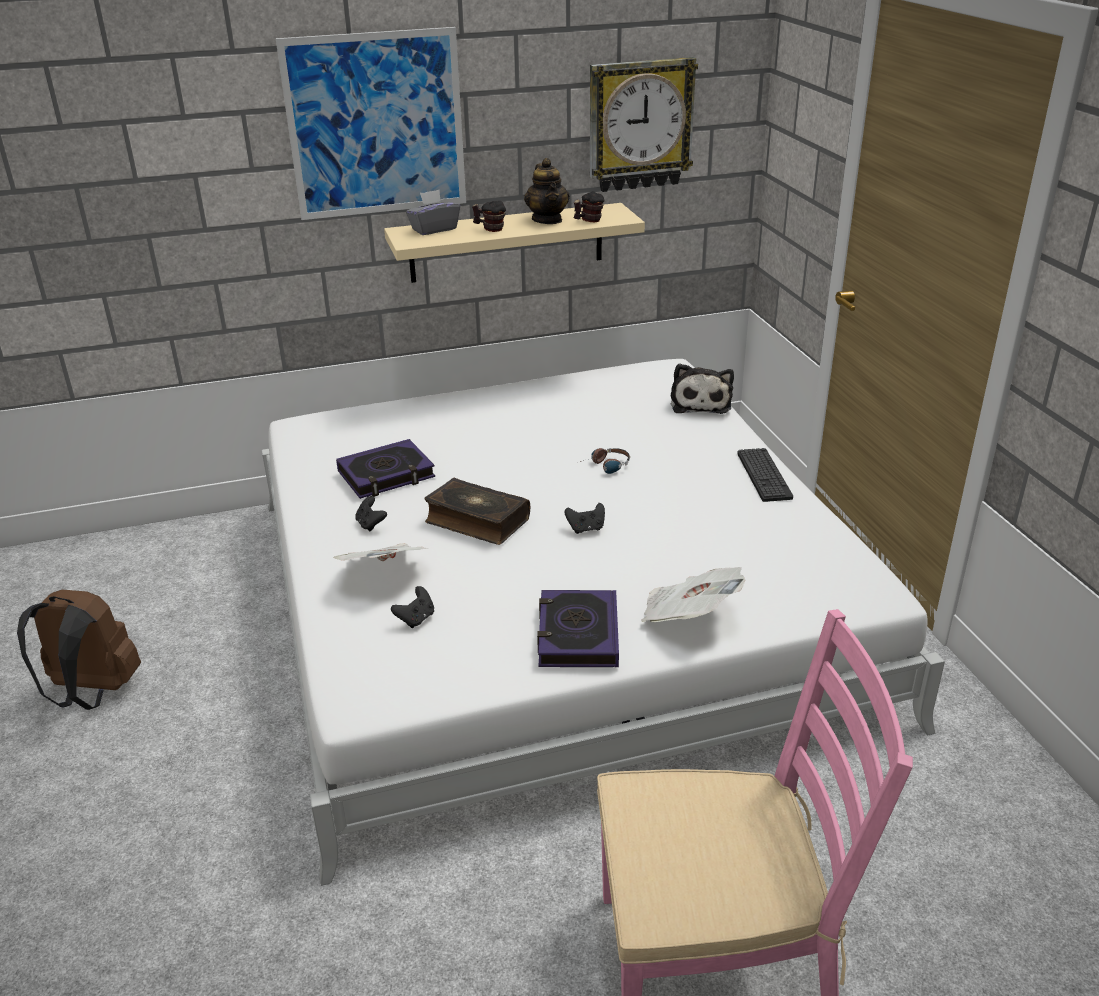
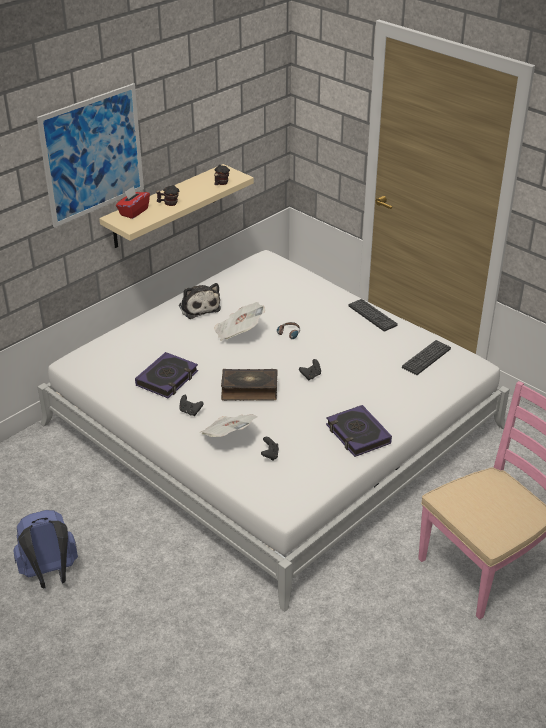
camera: 30 degrees left, 5 degrees up
(92, 693) = (50, 574): brown backpack -> blue backpack
(434, 229) = (133, 212): grey tissue box -> red tissue box
(547, 220) = (195, 188): teapot -> none
(639, 125) = (230, 114): wall clock -> none
(688, 616) = (400, 406): newspaper -> newspaper (238, 332)
(700, 402) = (303, 278): plush toy -> plush toy (199, 307)
(799, 558) = (426, 358): none -> keyboard

